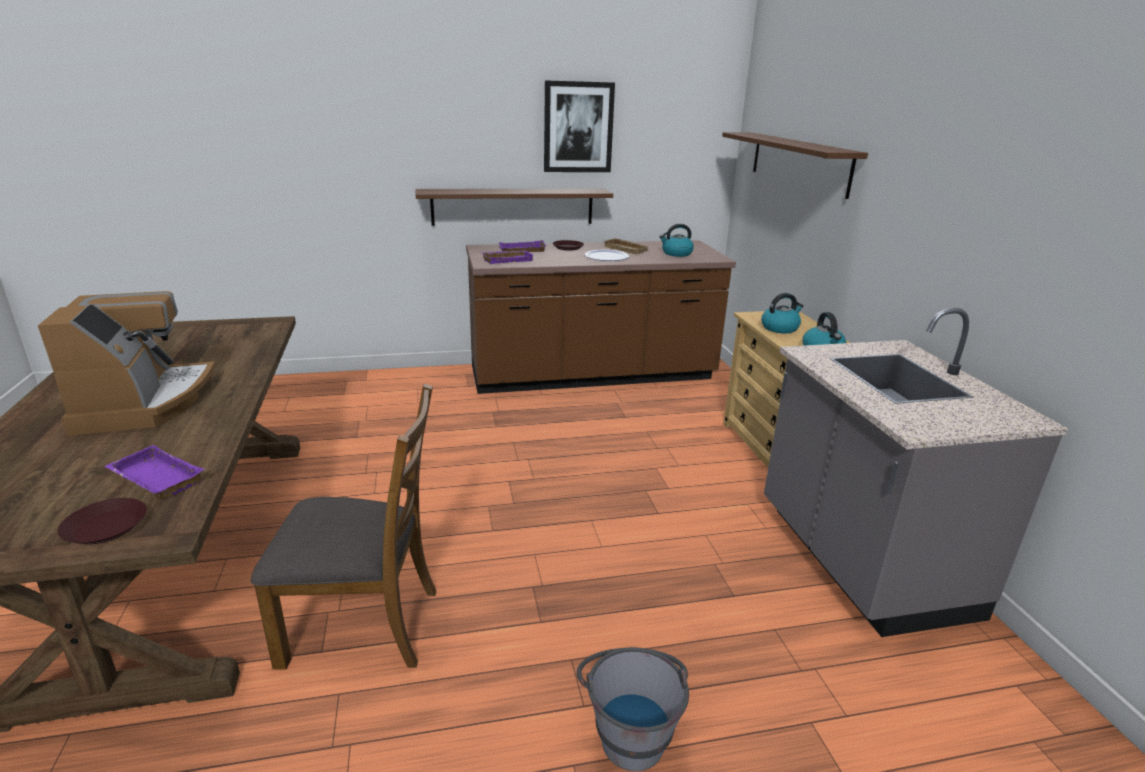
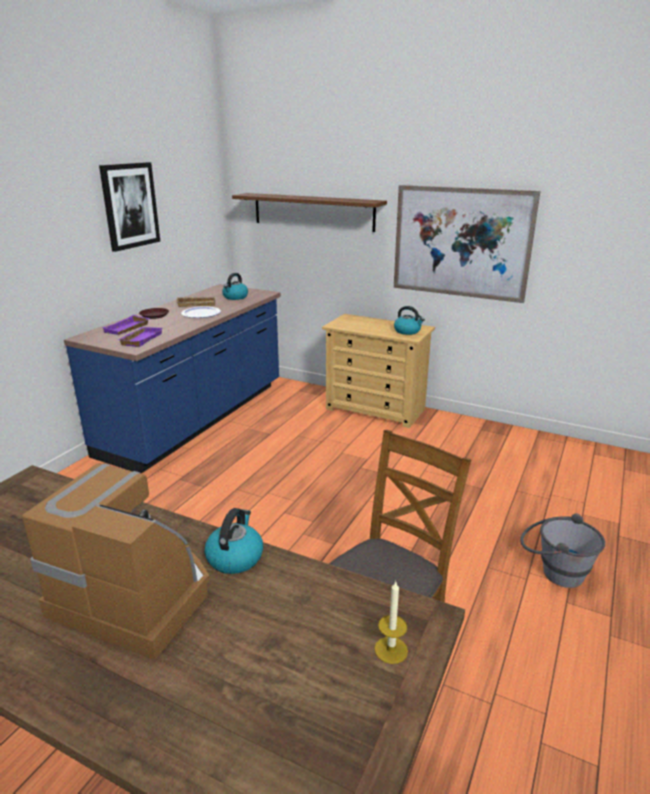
camera: 50 degrees left, 0 degrees up
(107, 527) = (391, 650): brown plate -> candle
(153, 479) = (324, 611): purple tray -> none
(513, 206) = (94, 290): brown shelf -> none
(592, 375) = (196, 419): brown counter -> blue counter
(780, 328) = (363, 327): kettle -> kettle (235, 557)
(860, 561) = (489, 441): grey counter -> none
(937, 232) = (461, 243): none -> picture

